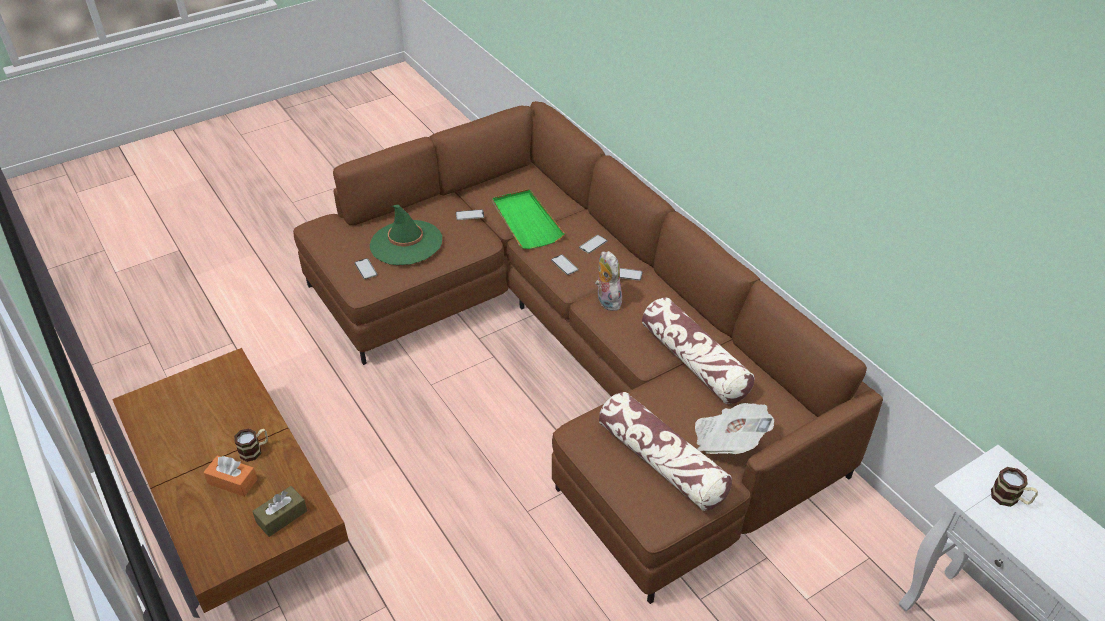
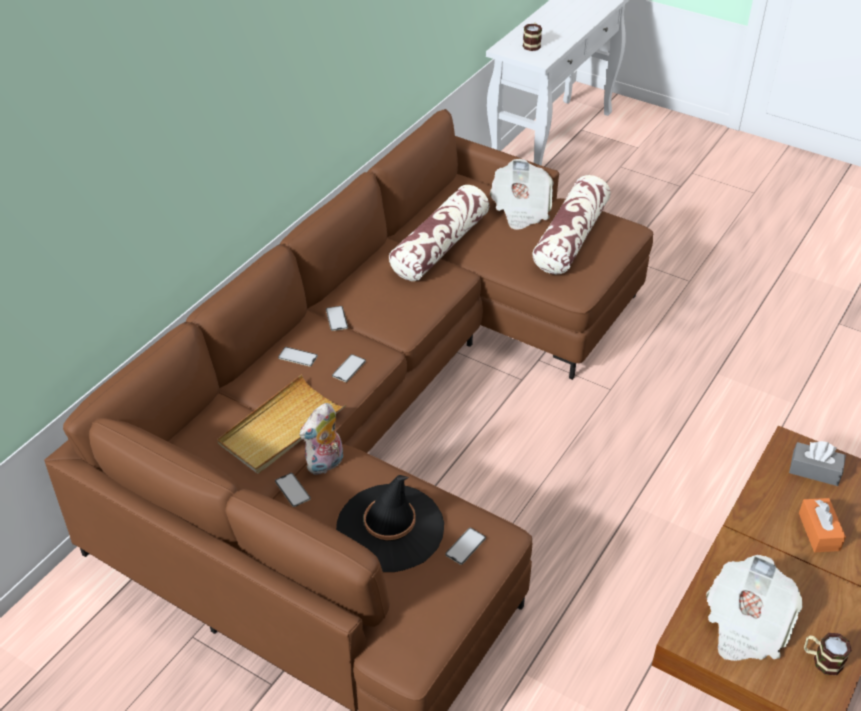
camera: 115 degrees left, 0 degrees up
(210, 396) = (746, 625): none -> newspaper
(255, 450) = (772, 536): mug -> mug (821, 660)
(282, 516) = (814, 471): brown tissue box -> grey tissue box
(406, 243) = (390, 528): green hat -> black hat
(526, 221) = (281, 428): green tray -> beige tray
(606, 301) = (389, 321): plush toy -> plush toy (325, 465)

